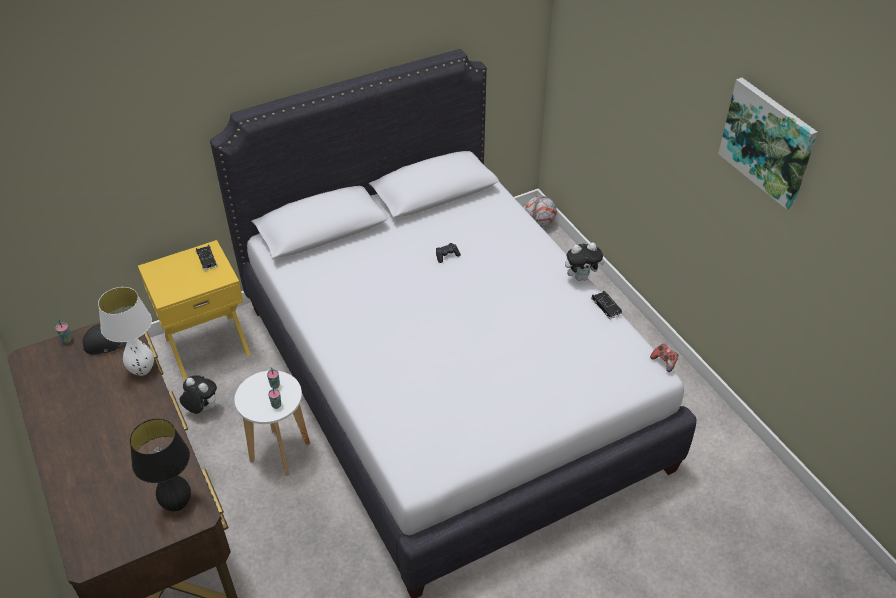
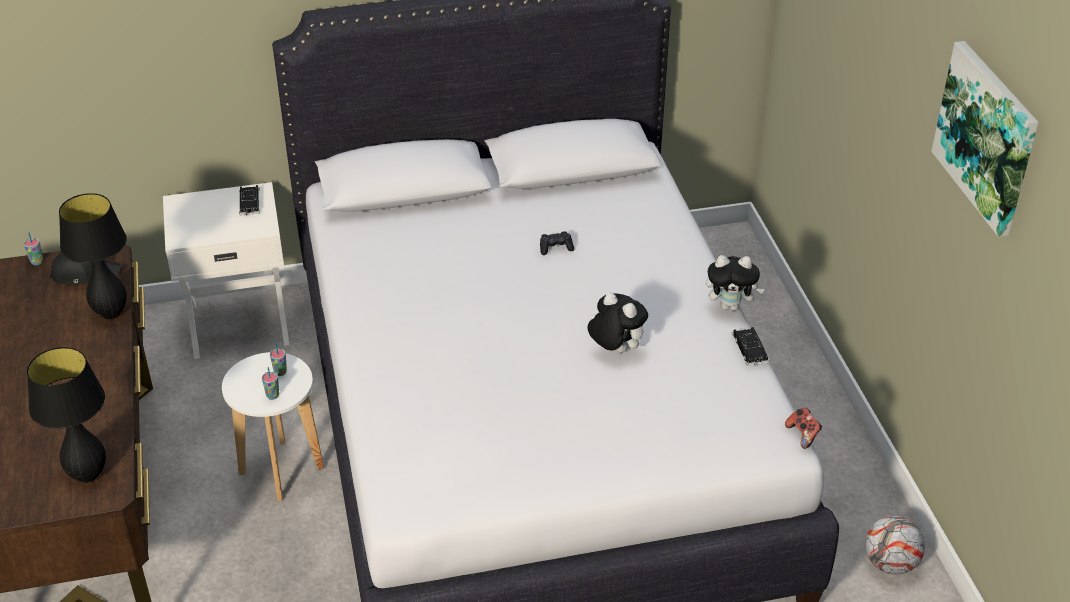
camera: 15 degrees right, 5 degrees down
(143, 370) = (111, 313): white table lamp -> black table lamp
(202, 409) = (203, 398): plush toy -> plush toy (615, 349)
(207, 345) = (239, 322): yellow nightstand -> white nightstand
(539, 223) = (741, 249): football -> football (890, 563)

